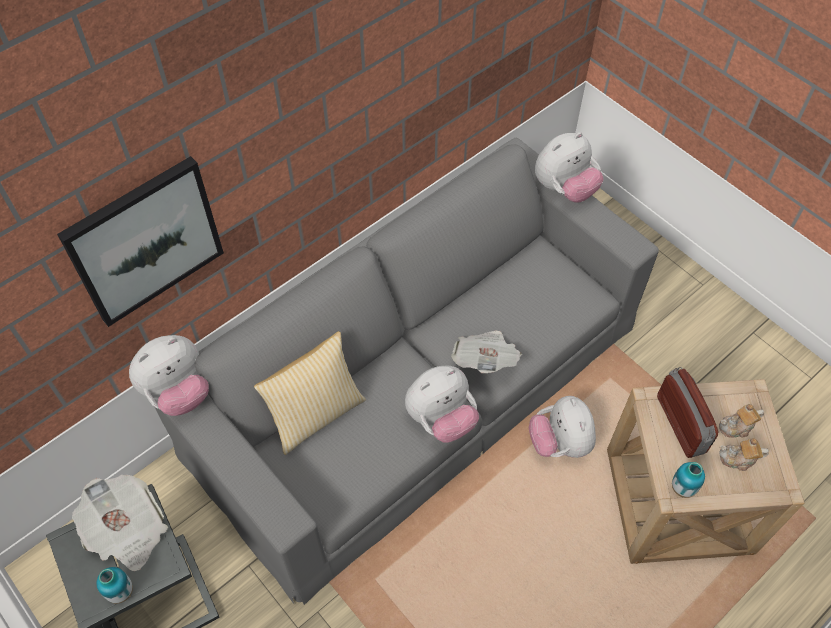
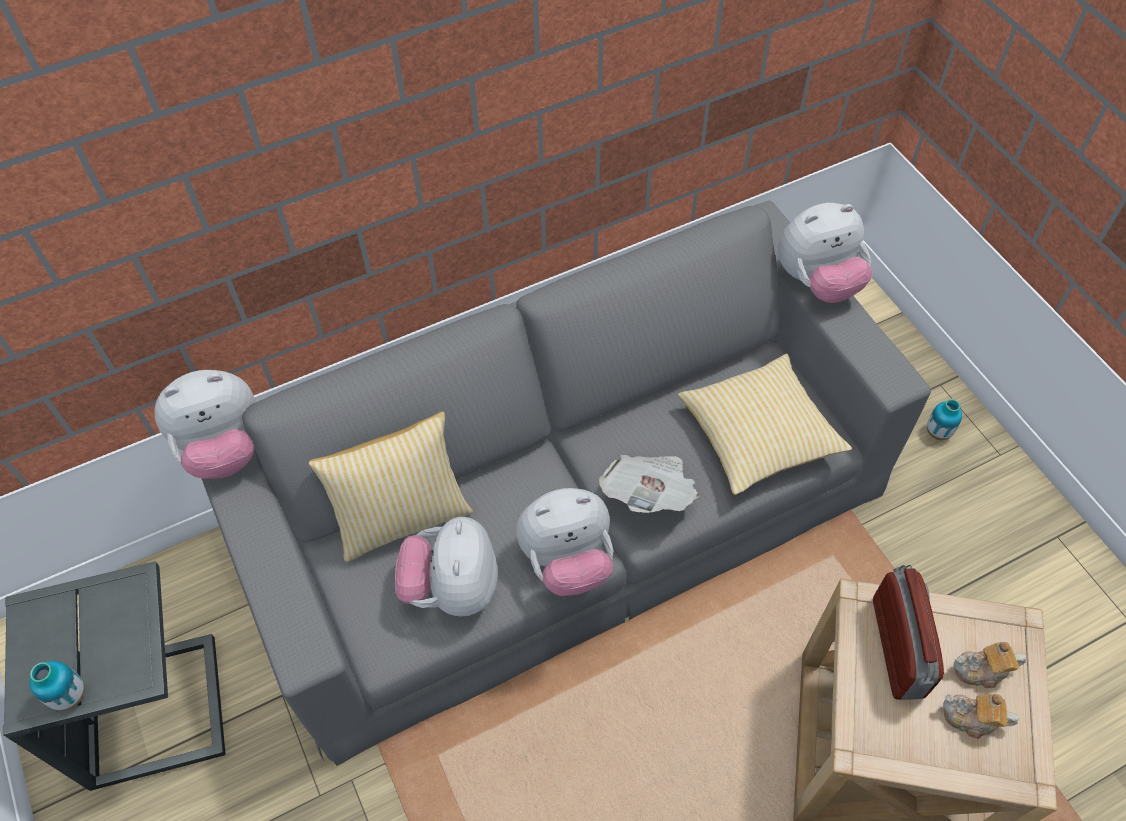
camera: 15 degrees right, 0 degrees up
(127, 531) = (104, 616): newspaper -> none
(145, 241) = (184, 234): picture -> none
(547, 304) = (758, 435): none -> pillow
(559, 443) = (739, 629): plush toy -> plush toy (452, 588)
(682, 488) = (875, 742): vase -> vase (937, 432)

